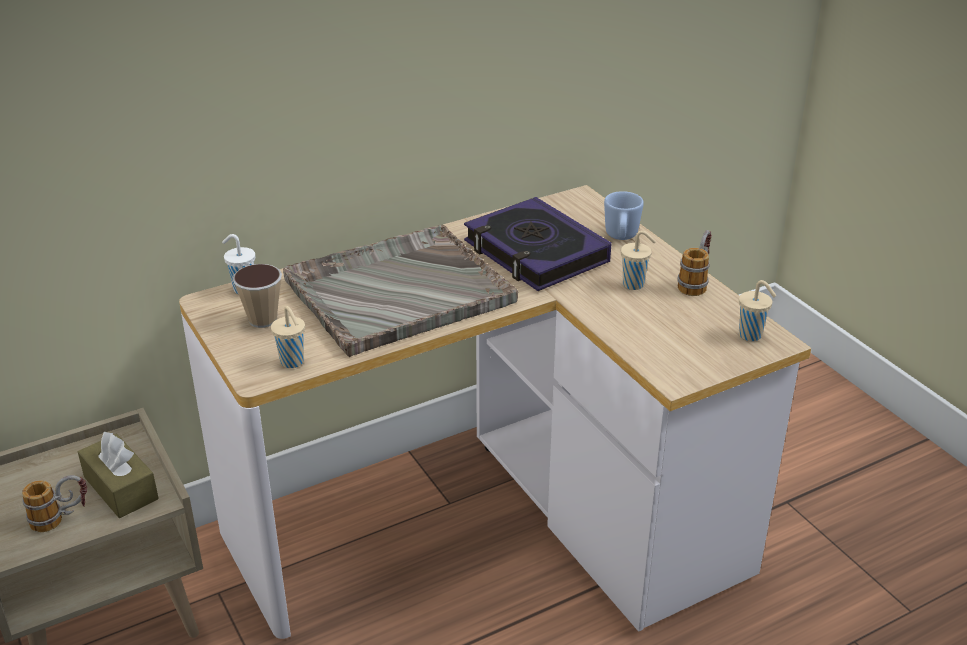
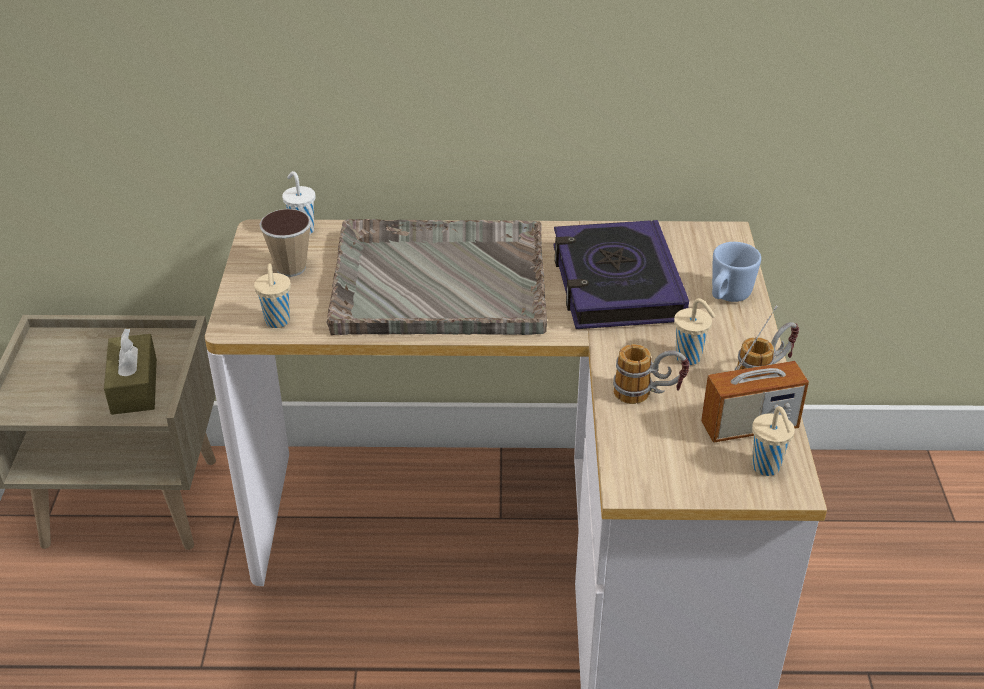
camera: 30 degrees right, 5 degrees up
(61, 519) = (68, 396): mug -> mug (648, 396)
(715, 314) = (749, 426): none -> radio

